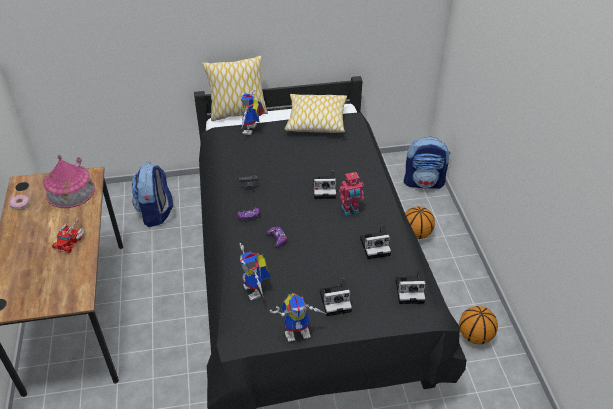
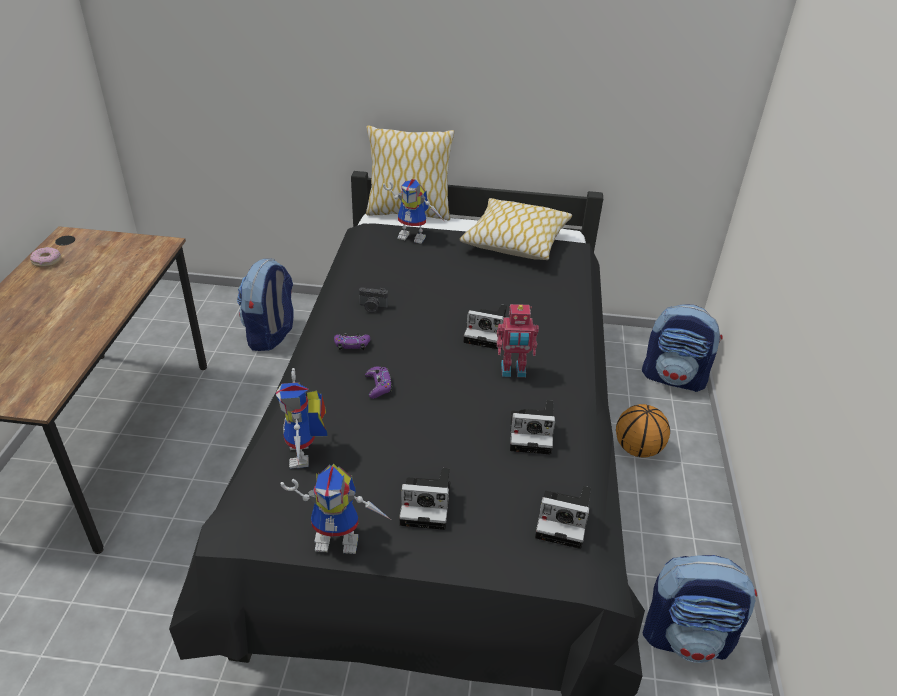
camera: 15 degrees right, 5 degrees down
(70, 191) = (121, 259): toy house -> none
(71, 239) = (81, 317): toy truck -> none
(252, 131) = (415, 236): toy robot -> toy robot turned 105 degrees counterclockwise
(475, 335) = (687, 637): basketball -> backpack

